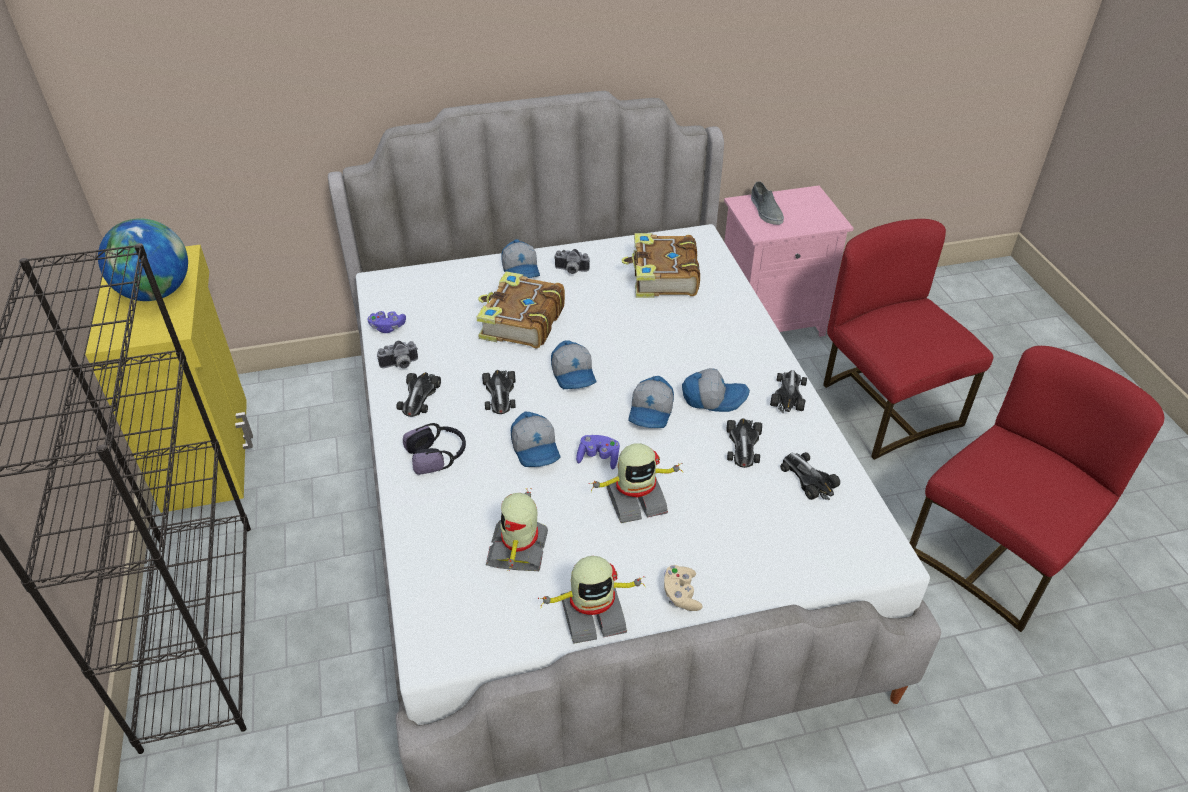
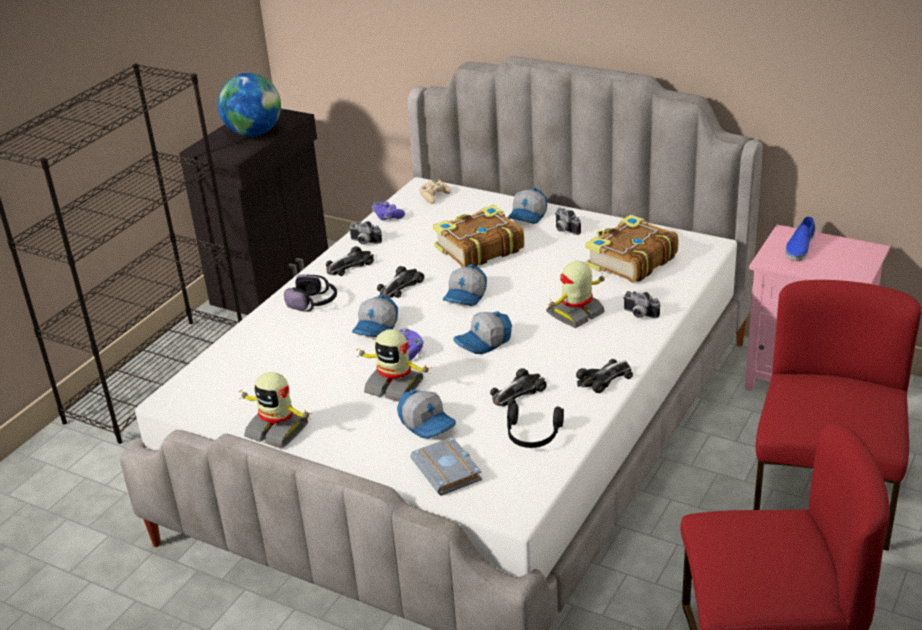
camera: 45 degrees right, 10 degrees down
(209, 452) = (273, 282): yellow cabinet -> black cabinet
(519, 549) = (287, 375): toy robot -> toy robot (576, 314)
(681, 594) = (343, 450): beige game controller -> beige game controller (434, 197)
(713, 398) = (543, 354): cap -> cap (428, 423)
(735, 323) = (639, 315): none -> camera
(765, 211) = (799, 247): grey shoe -> blue shoe
(794, 555) = (449, 471): none -> grey book
(808, 478) = (532, 435): toy car -> black headphones

